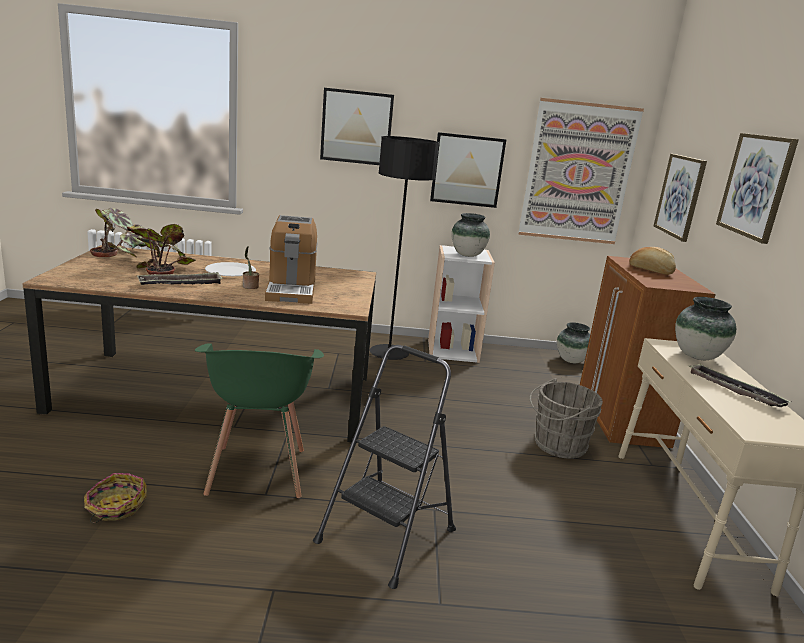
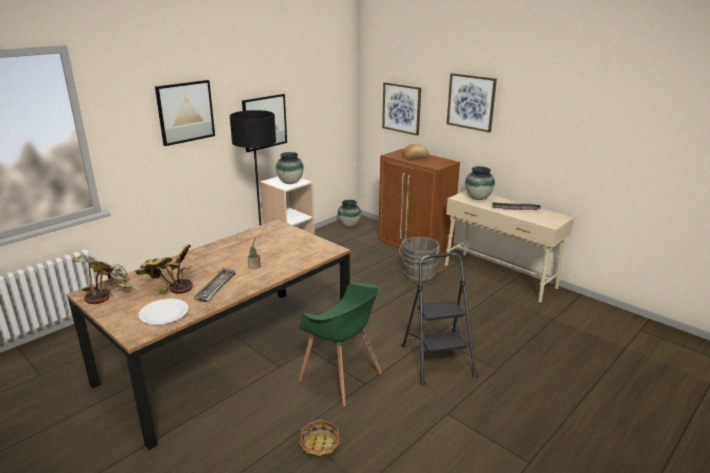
camera: 45 degrees left, 5 degrees up
(230, 271) = (212, 263): white plate -> white plate (164, 313)
(291, 289) = (277, 255): coffee machine -> none
(578, 173) = (325, 104): picture -> none

